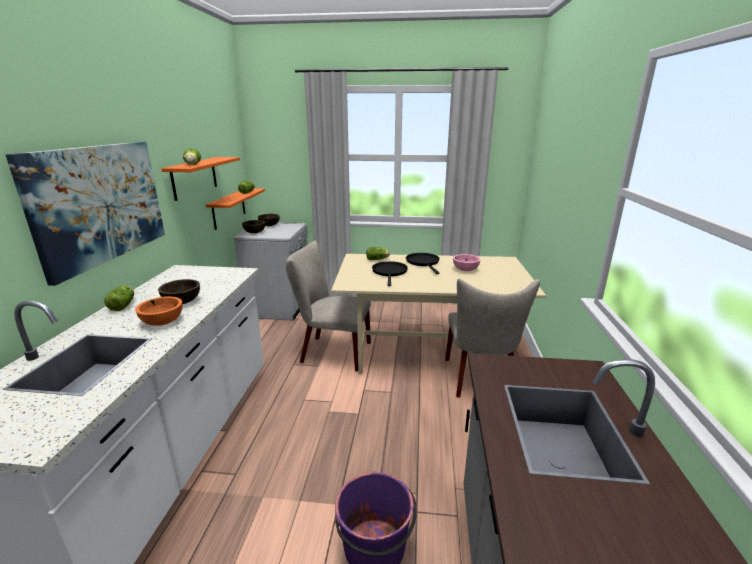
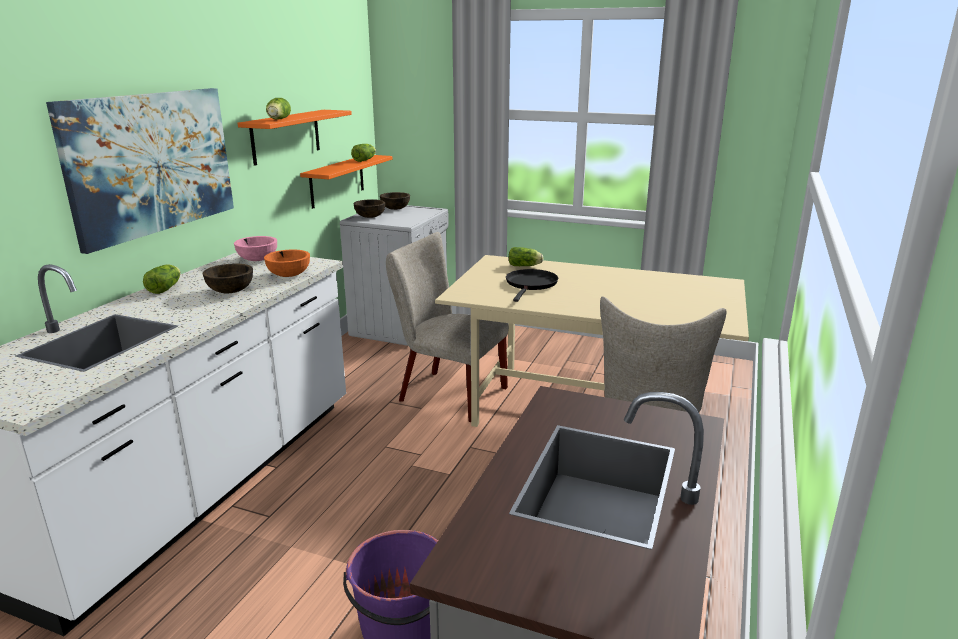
camera: 15 degrees right, 0 degrees up
(163, 322) = (198, 310): orange bowl -> orange bowl (289, 275)
(423, 262) = (590, 276): black frying pan -> none
(465, 270) = (647, 291): pink bowl -> pink bowl (258, 259)

